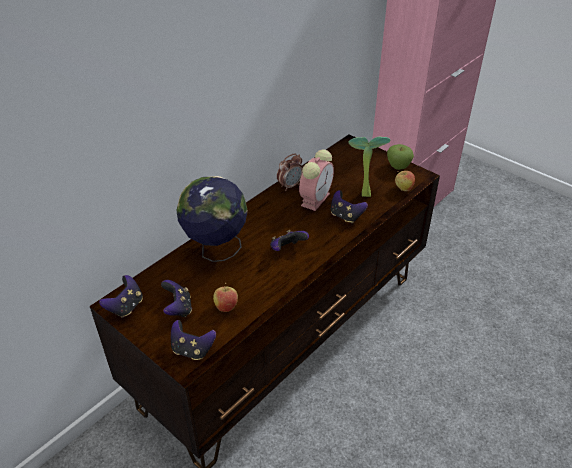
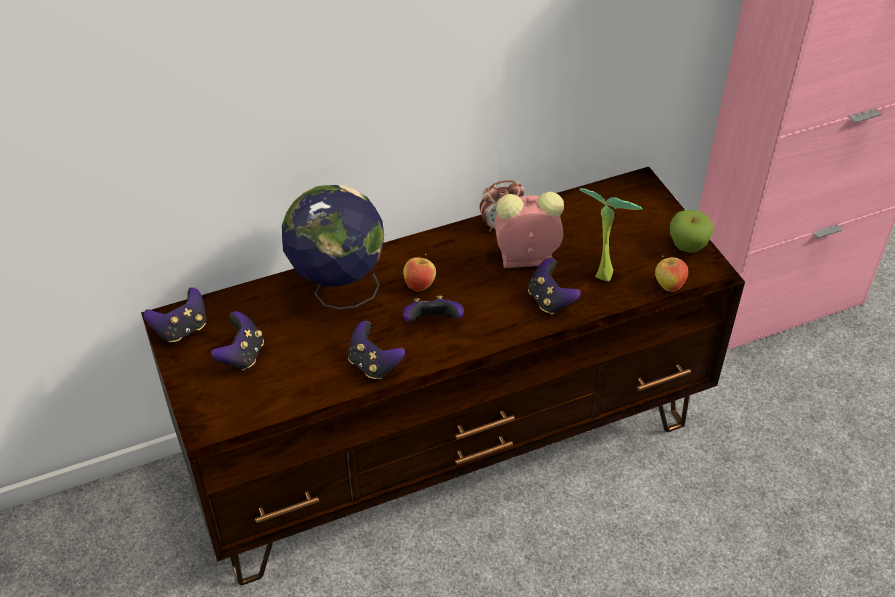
camera: 25 degrees right, 5 degrees up
(192, 350) = (227, 417): game controller -> game controller (373, 364)
(226, 307) = (302, 376): apple -> apple (419, 285)
(315, 198) = (524, 258): alarm clock -> alarm clock turned 150 degrees counterclockwise

